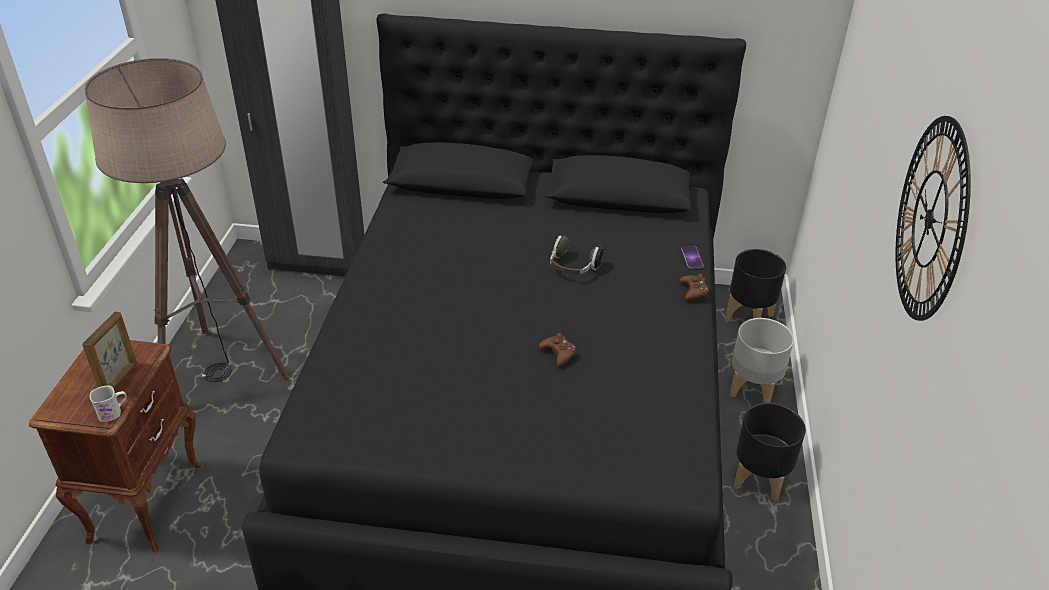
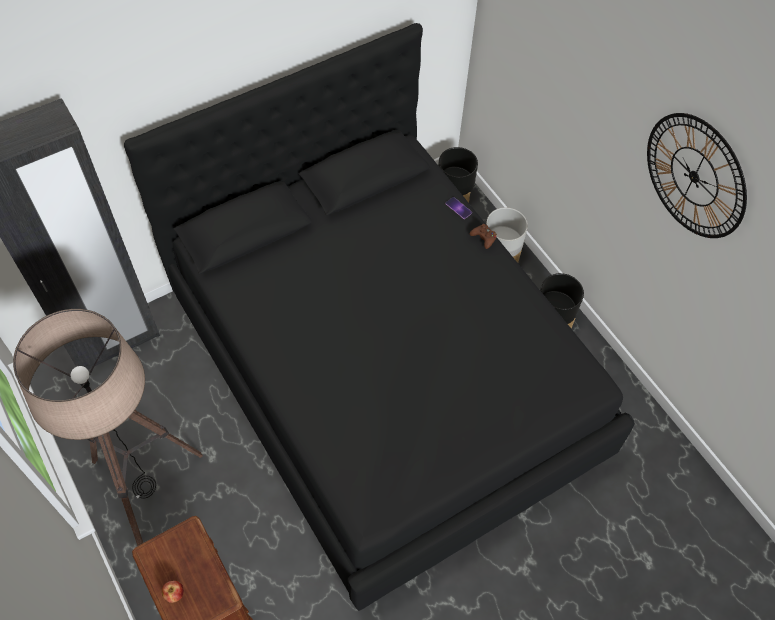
camera: 40 degrees left, 20 degrees up
(77, 386) = (175, 594): none -> apple
(114, 412) = (225, 592): white mug -> none
(120, 379) = (197, 566): picture frame -> none
(558, 353) = (451, 343): brown game controller -> none
(573, 268) = (396, 266): headphones -> none

